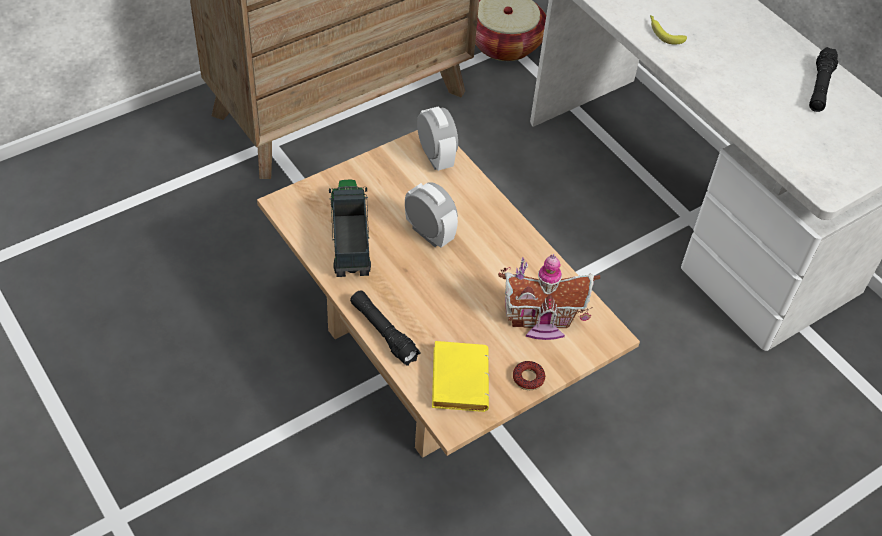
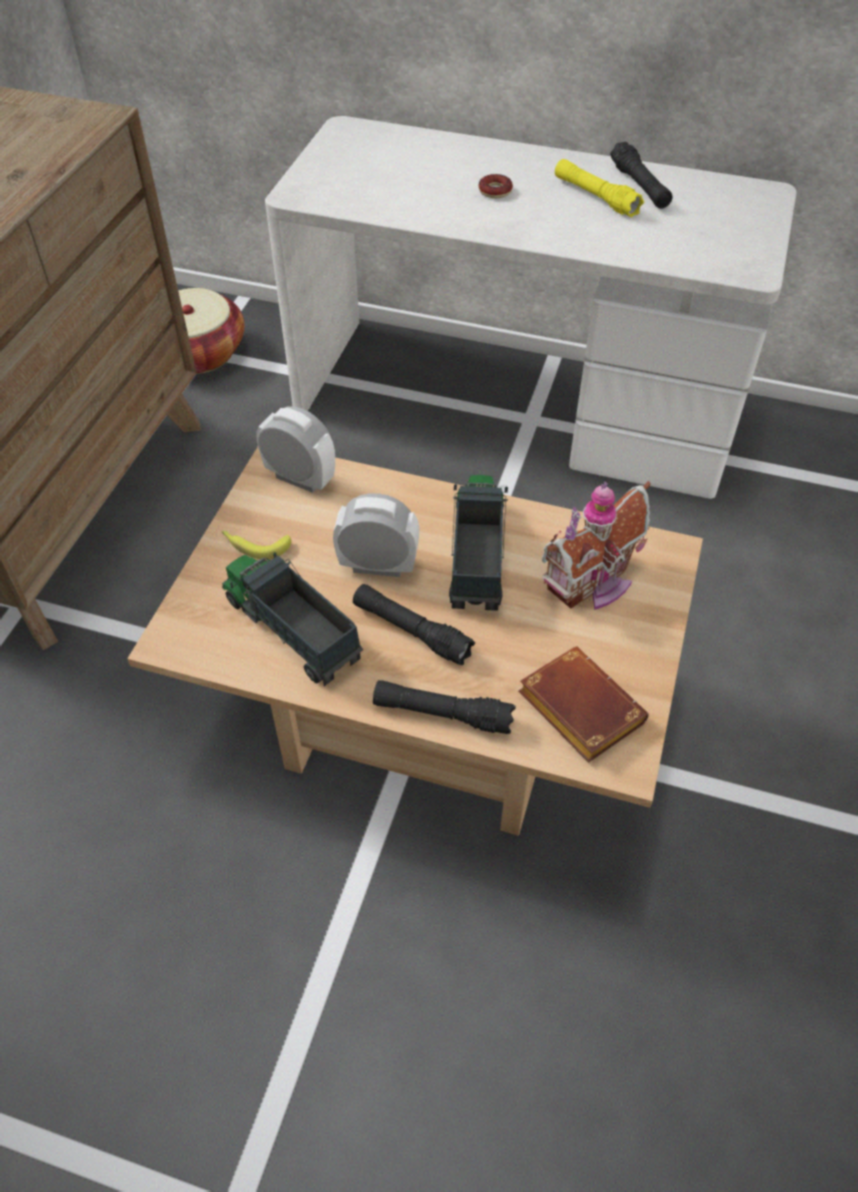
camera: 35 degrees left, 0 degrees up
(411, 280) = (411, 631): none -> black flashlight
(457, 379) = (576, 708): yellow book -> brown book
(490, 263) = (476, 555): none -> toy truck
(528, 378) = (645, 653): donut -> donut (495, 191)
(664, 32) = (446, 208): banana -> banana (255, 545)
(777, 78) = (595, 197): none -> yellow flashlight

